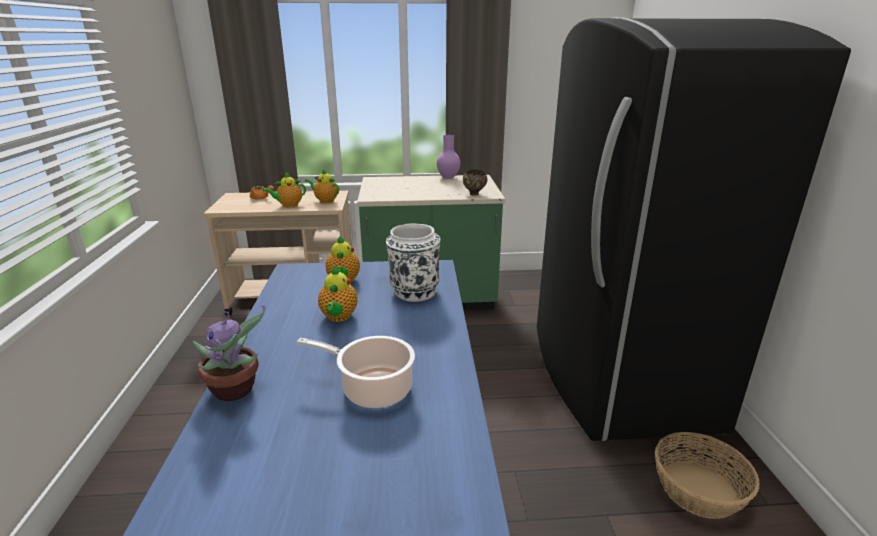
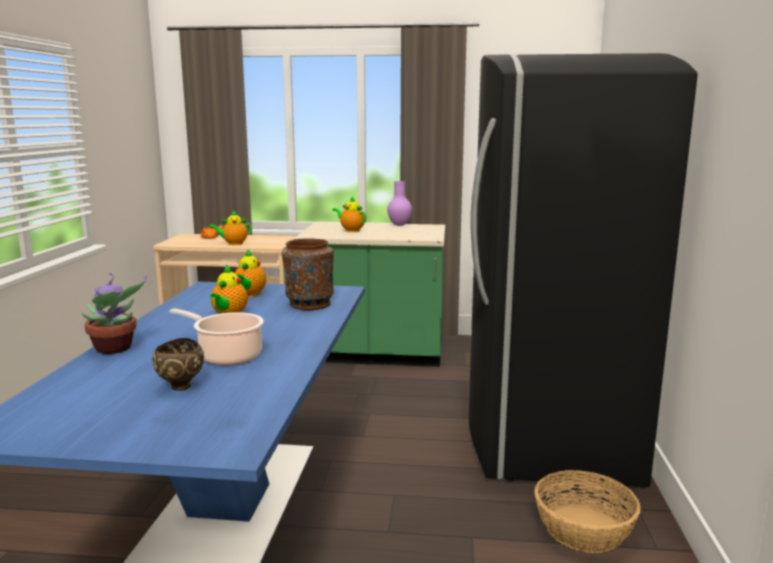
camera: 10 degrees right, 10 degrees down
(325, 201) = (270, 242): teapot -> teapot (351, 230)
(414, 292) = (309, 304): white vase -> brown vase
(474, 194) = (414, 237): brown bowl -> brown bowl (180, 387)

